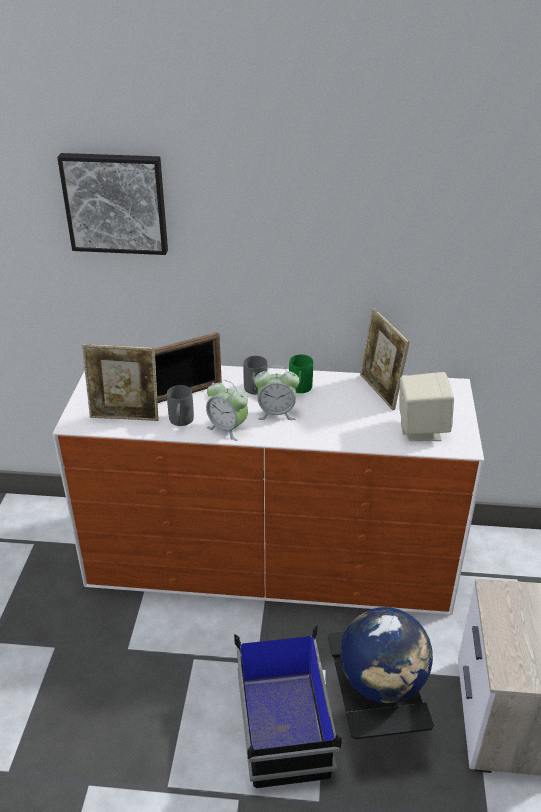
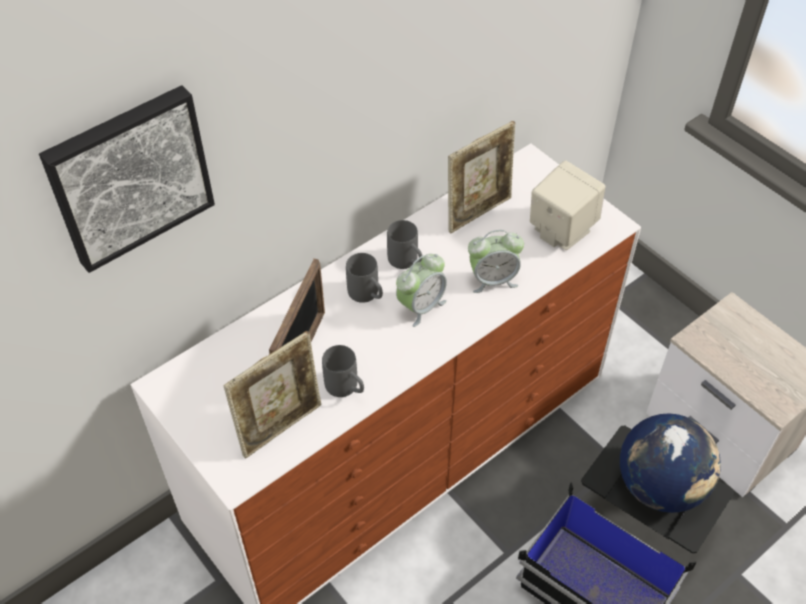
camera: 45 degrees left, 15 degrees up
(227, 428) = (400, 360): alarm clock -> alarm clock (492, 279)
(300, 390) = (407, 262): green mug -> grey mug
(380, 392) = (478, 212): picture frame -> picture frame turned 60 degrees counterclockwise

